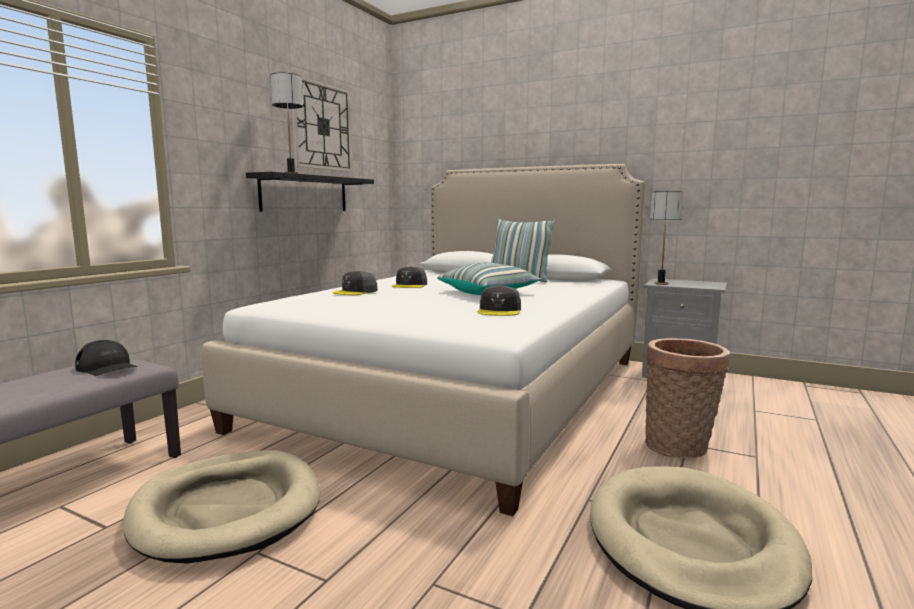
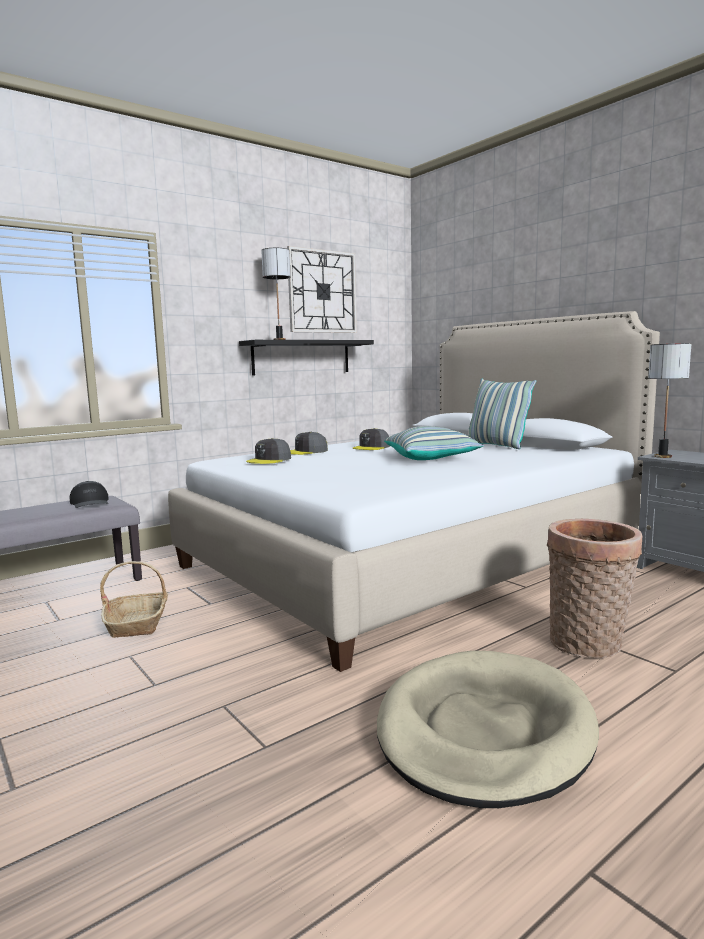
camera: 25 degrees right, 0 degrees up
(228, 509) = (138, 623): beige dog bed -> basket
(499, 311) = (401, 476): grey cap -> grey cap (269, 460)

